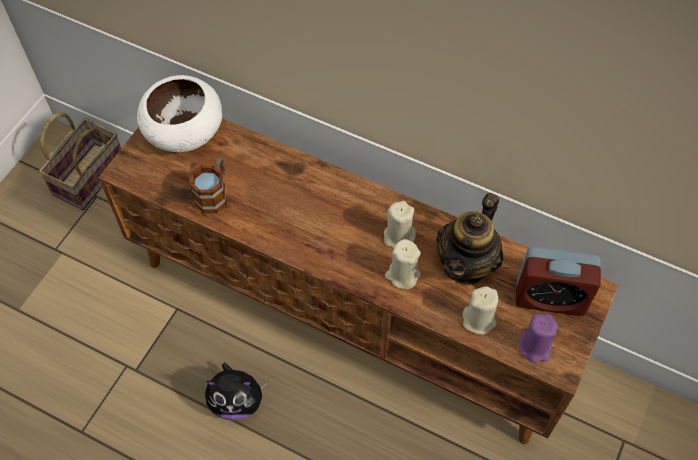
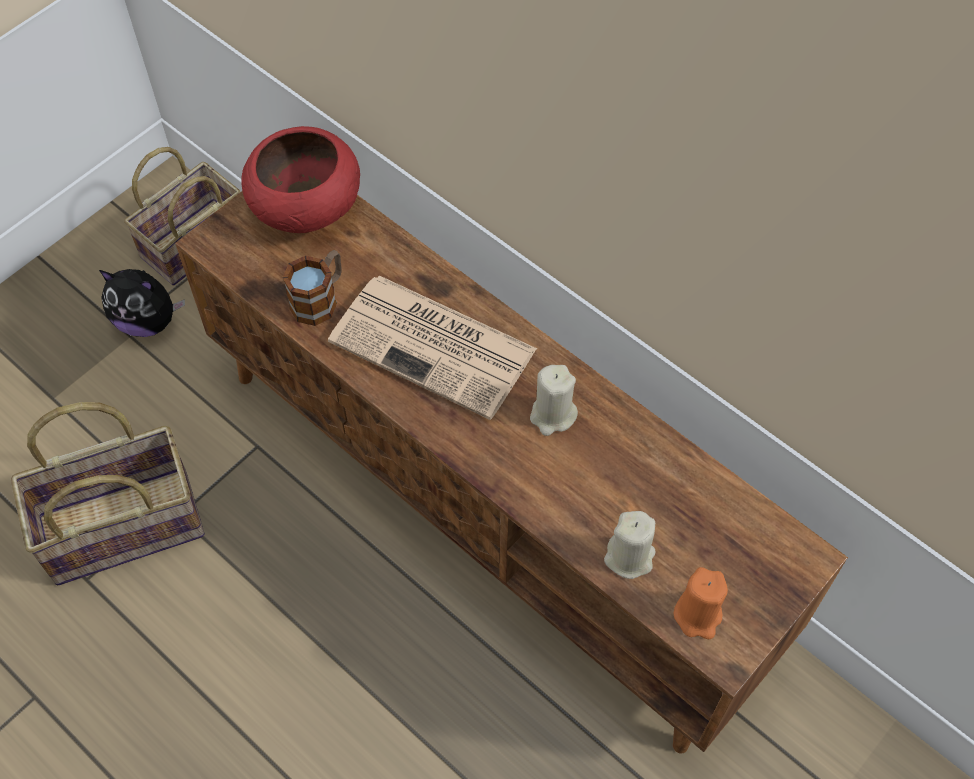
camera: 15 degrees right, 0 degrees up
(97, 386) = (123, 524): none -> basket
(183, 132) = (304, 206): white bowl -> red bowl
(237, 401) = (299, 591): plush toy -> plush toy (148, 321)
(305, 208) = (436, 346): none -> newspaper
(402, 275) = (541, 469): beige candle -> none
(466, 264) = (636, 475): teapot -> none
(535, 347) = (698, 615): purple candle -> orange candle
(550, 298) = (741, 551): alarm clock -> none

